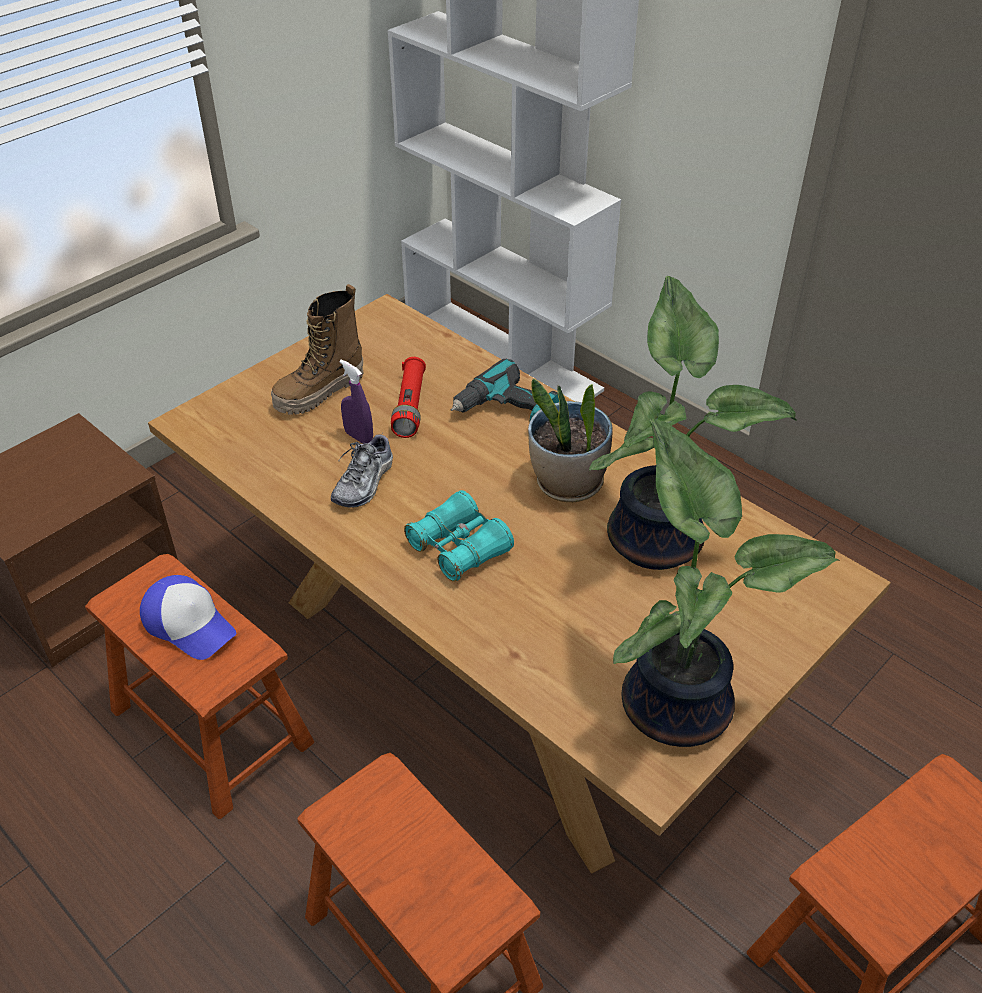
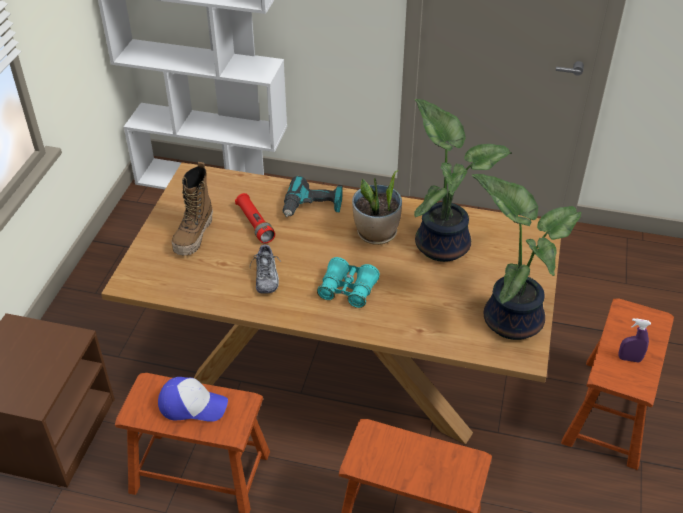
camera: 30 degrees left, 0 degrees up
(358, 437) = (240, 252): purple spray bottle -> purple spray bottle (629, 359)

